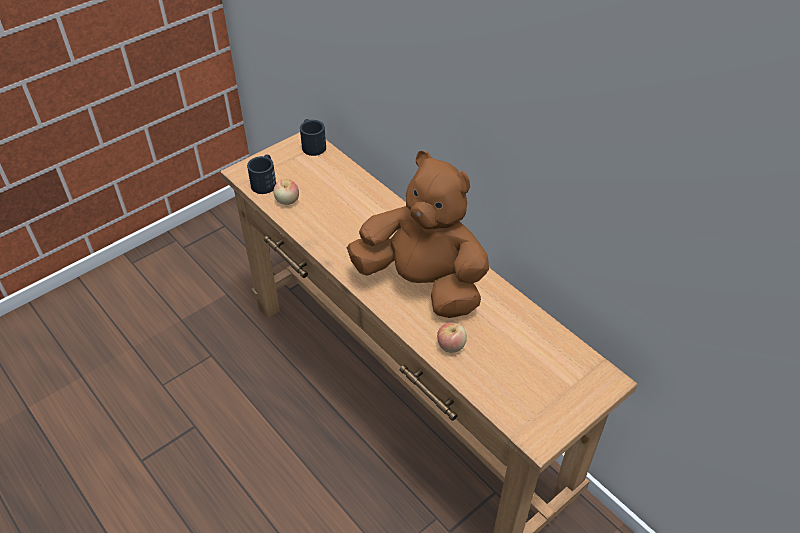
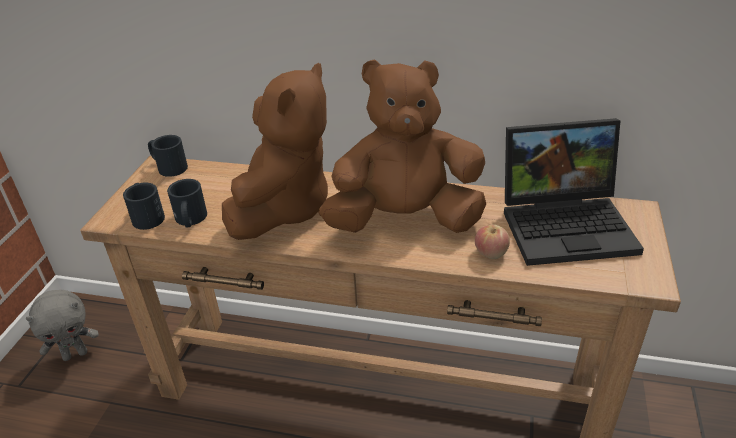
camera: 35 degrees left, 10 degrees down
(229, 244) = (75, 354): none -> grey plush toy
(287, 201) = (190, 220): apple -> black mug
(353, 225) = (284, 209): none -> brown plush toy
(536, 358) = (568, 224): none -> laptop

